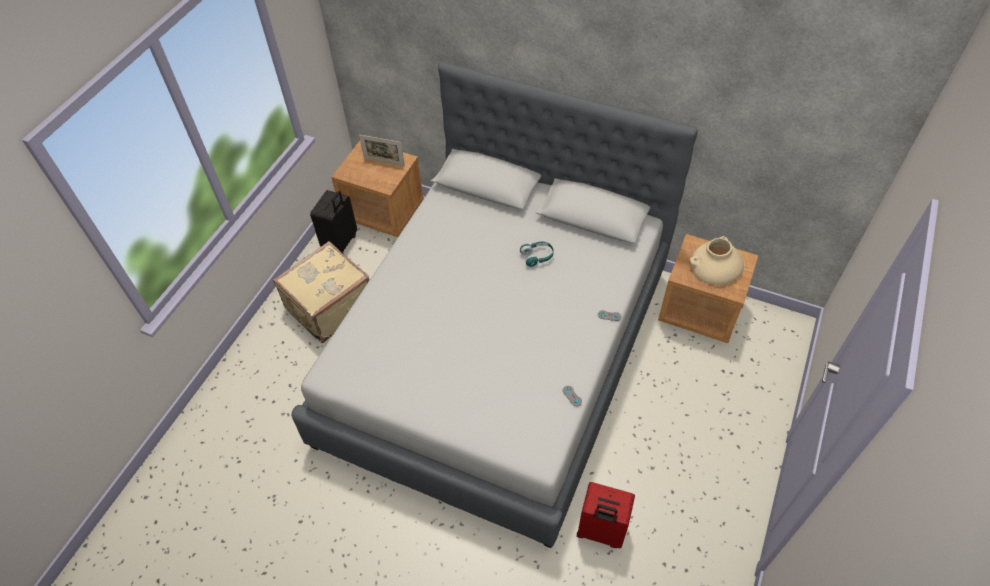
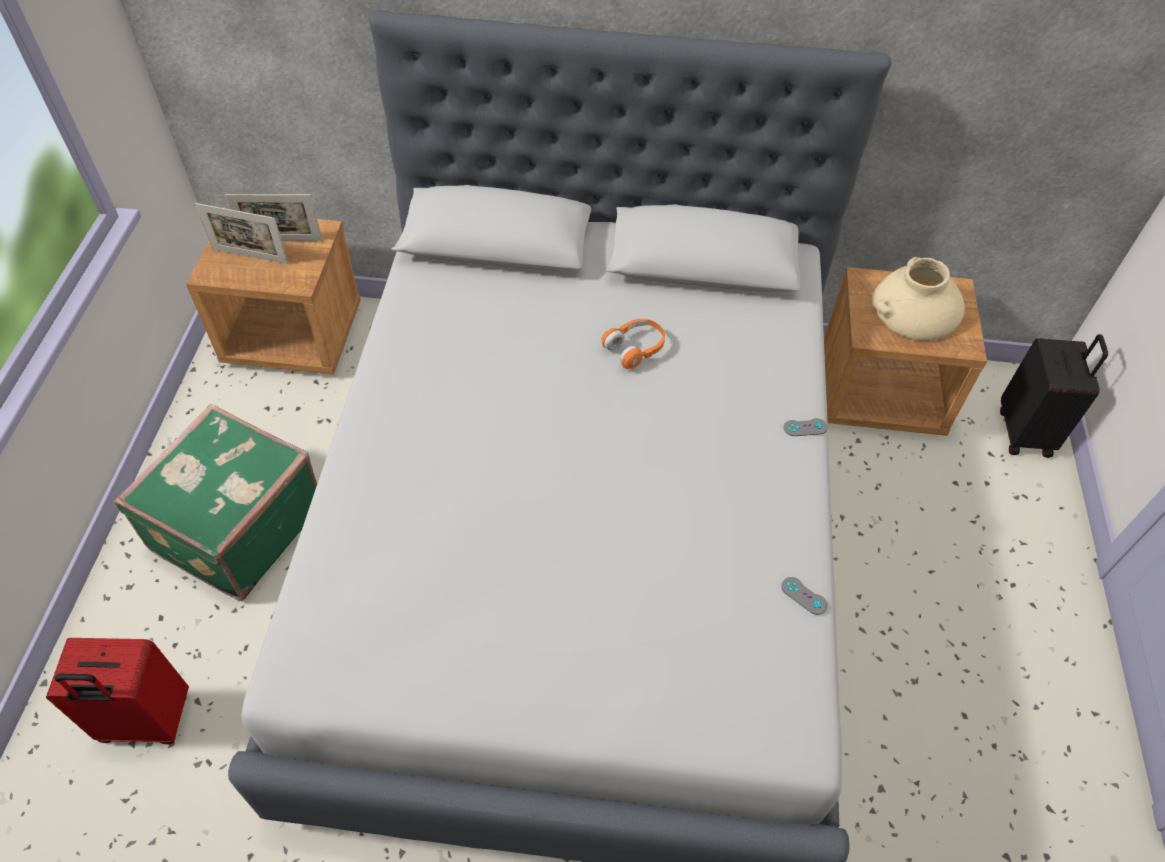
camera: 20 degrees left, 0 degrees up
(328, 306) = (236, 527): beige suitcase -> green suitcase
(341, 243) = (228, 406): black suitcase -> black suitcase (1026, 432)
(366, 167) = (250, 256): none -> picture frame
(537, 256) = (635, 349): turquoise headphones -> orange headphones
(600, 531) = (876, 827): red suitcase -> red suitcase (146, 721)

